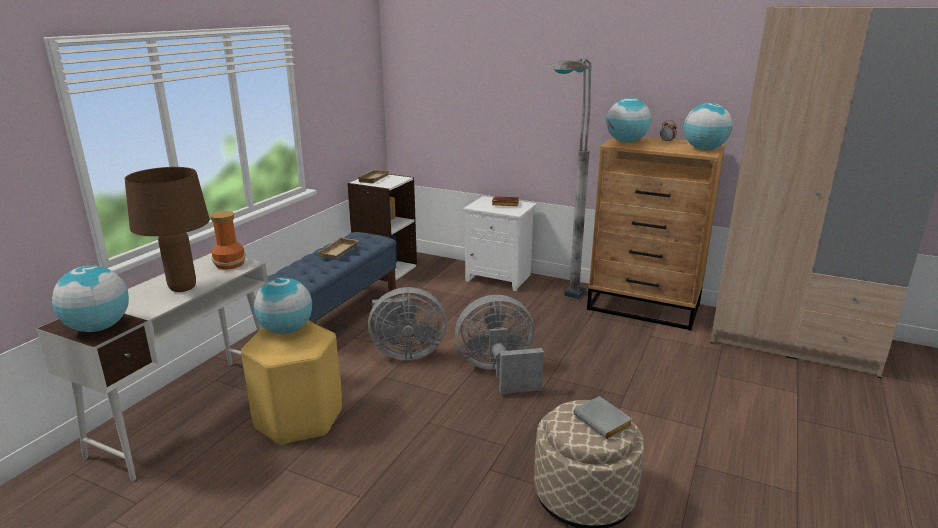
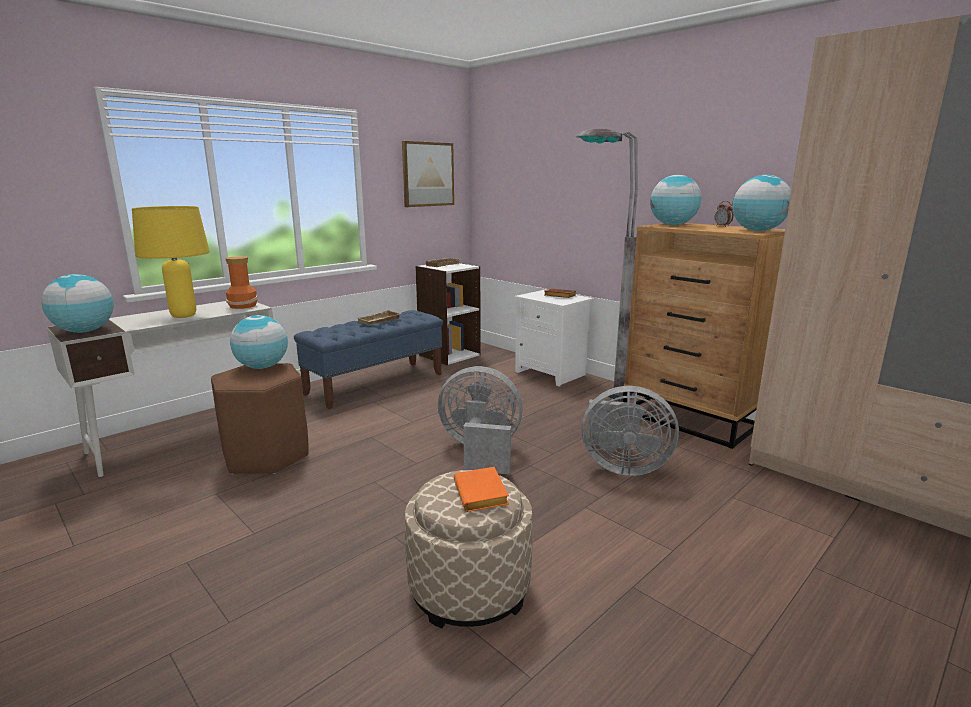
camera: 20 degrees right, 5 degrees down
(183, 288) = (184, 316): brown table lamp -> yellow table lamp
(298, 419) = (266, 456): yellow stool -> brown stool
(350, 84) = (427, 174): none -> picture
(405, 353) = (407, 420): grey fan -> grey fan (622, 466)
(604, 422) = (483, 495): grey book -> orange book

